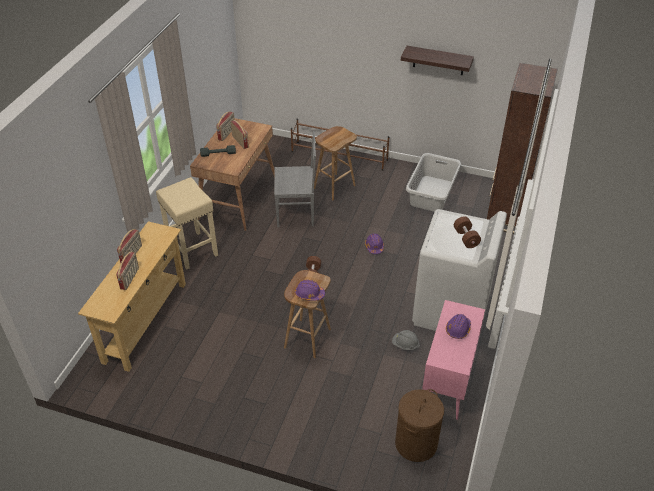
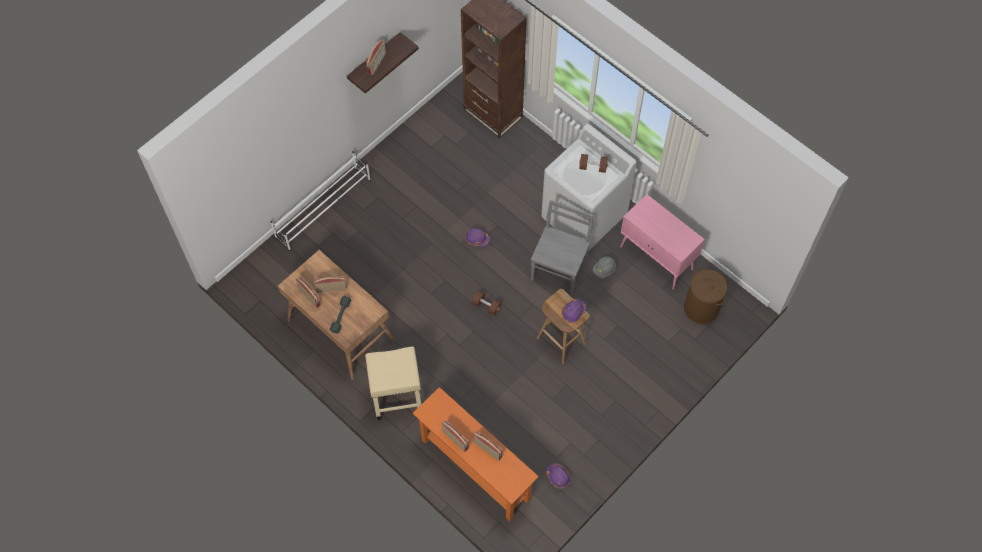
camera: 65 degrees left, 20 degrees up
(145, 322) = (475, 470): beige console table -> orange console table
(297, 213) = (393, 285): grey chair -> grey chair (559, 270)
(334, 186) = (370, 234): brown stool -> none
(339, 156) = (324, 208): brown shoe rack -> white shoe rack
(432, 54) = (377, 63): none -> radio
(432, 193) = (430, 155): grey laundry basket -> none
(458, 329) = (658, 223): purple hard hat -> purple hard hat (558, 477)

